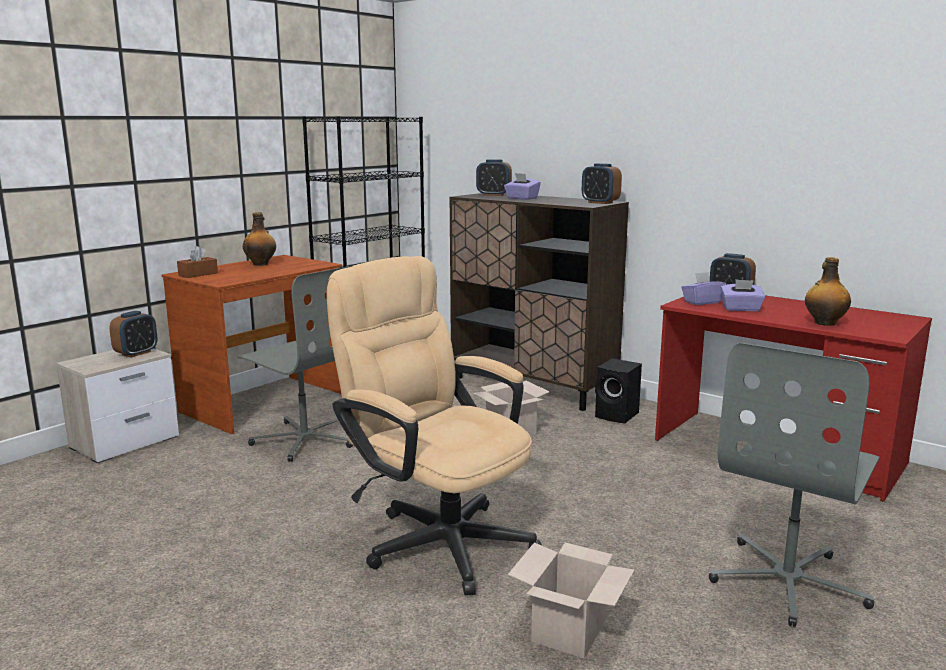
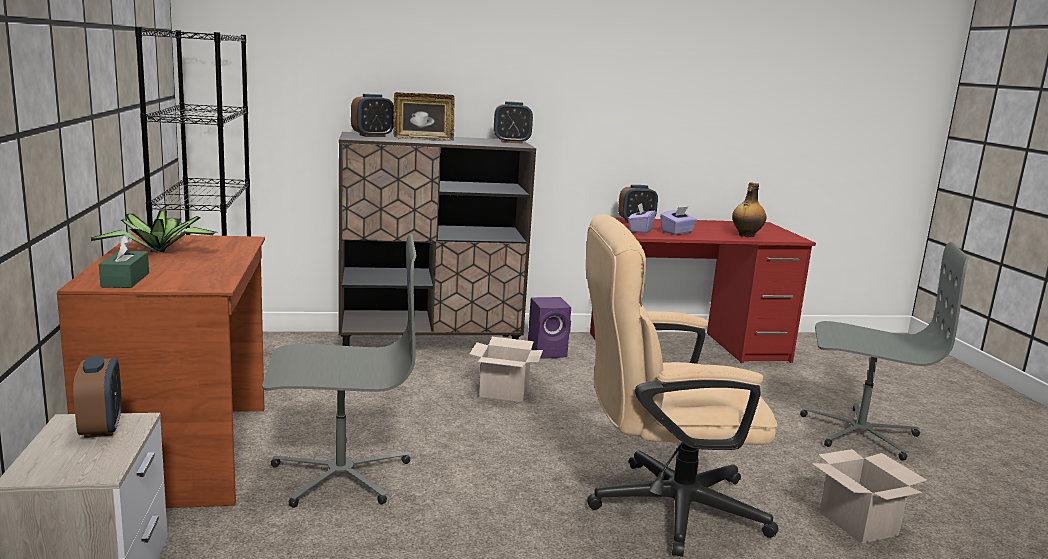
camera: 50 degrees left, 0 degrees up
(198, 274) = (125, 280): brown tissue box -> green tissue box
(261, 264) = (158, 251): bottle -> potted plant
(521, 198) = (423, 139): purple tissue box -> picture frame
(618, 415) = (548, 352): black speaker -> purple speaker
(788, 581) = (859, 432): grey office chair -> grey office chair turned 60 degrees counterclockwise

